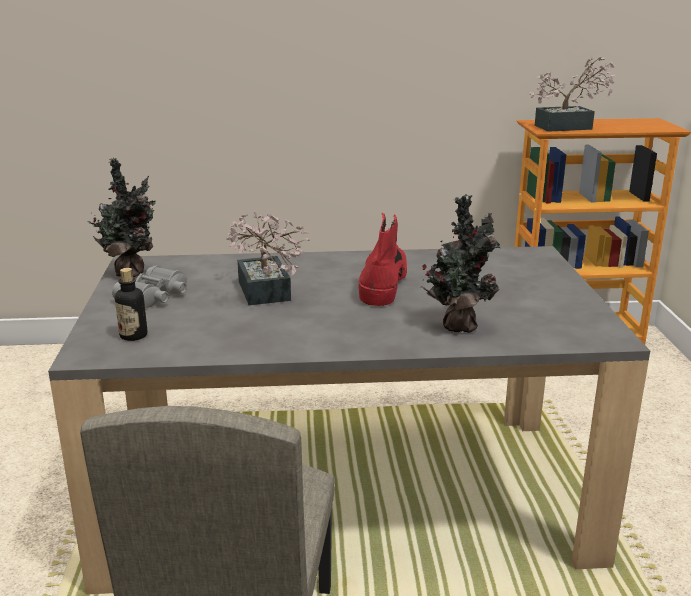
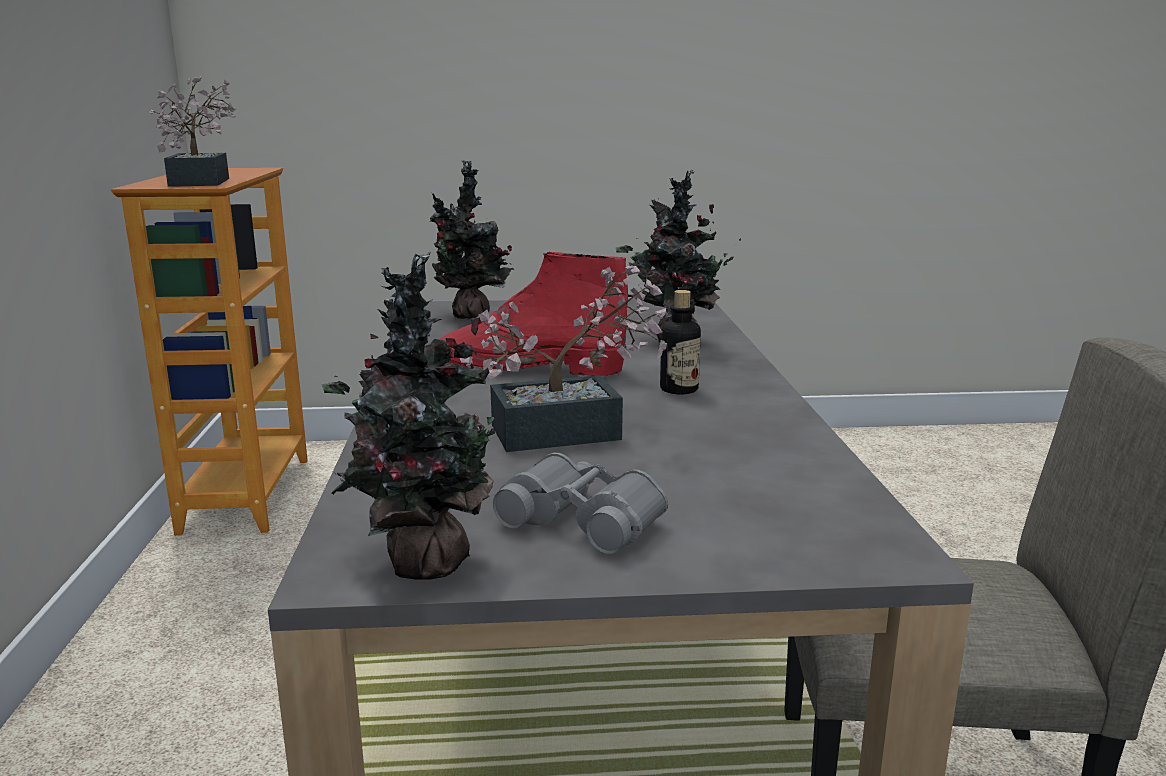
camera: 90 degrees left, 5 degrees down
(133, 335) = (781, 518): bottle -> bottle (679, 389)
(511, 263) = (470, 317): none -> potted plant

